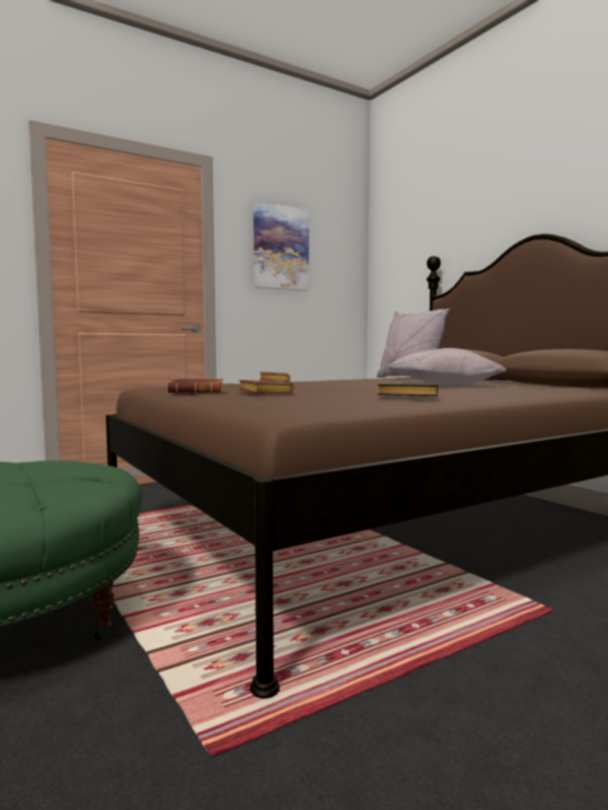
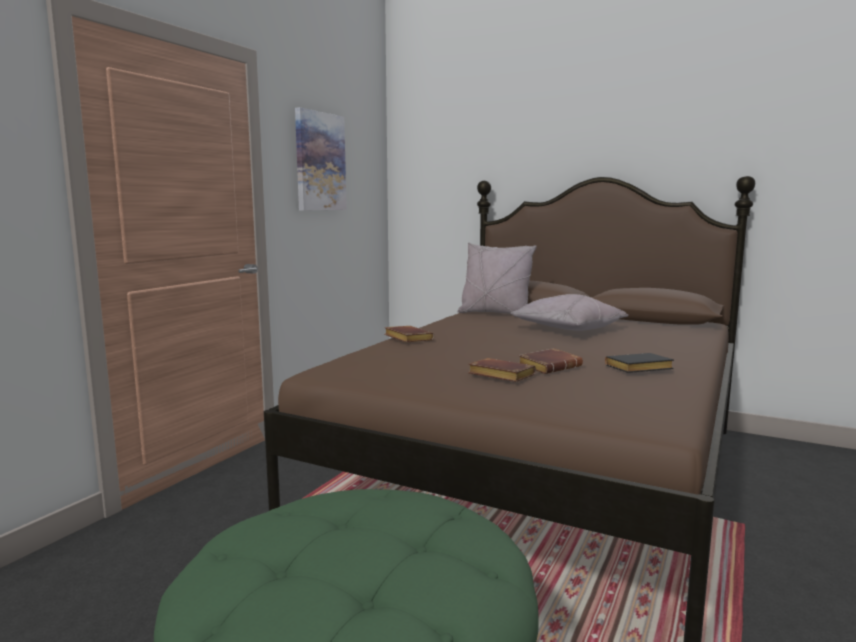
camera: 30 degrees left, 5 degrees up
(198, 391) = (434, 382): brown book -> brown book (549, 366)

